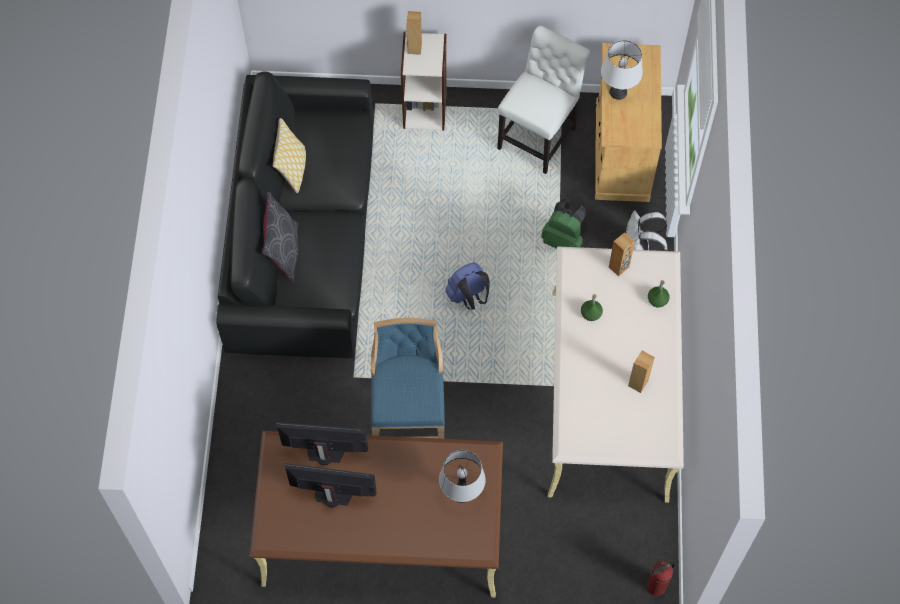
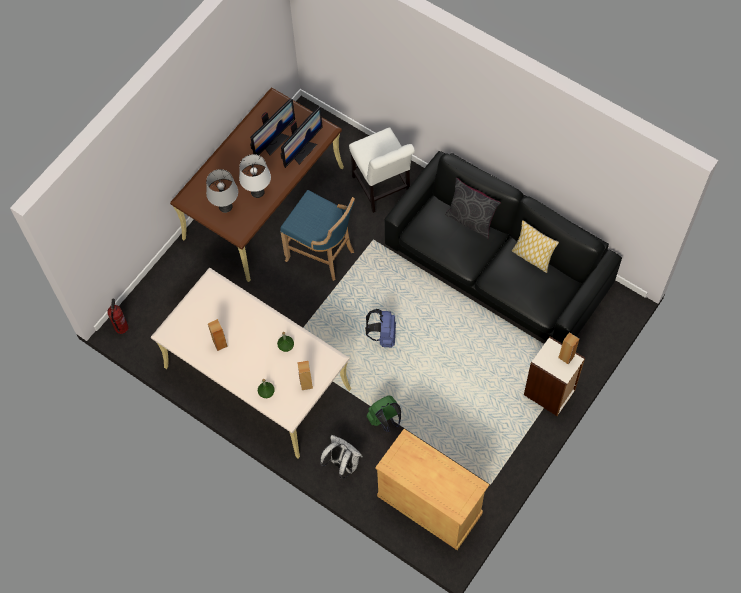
camera: 125 degrees right, 0 degrees up
(539, 136) = (479, 456): white chair -> white chair (382, 189)
(618, 91) = (439, 468): white table lamp -> white table lamp (258, 192)

